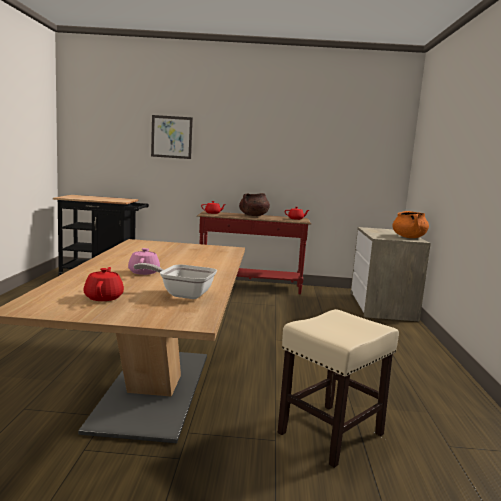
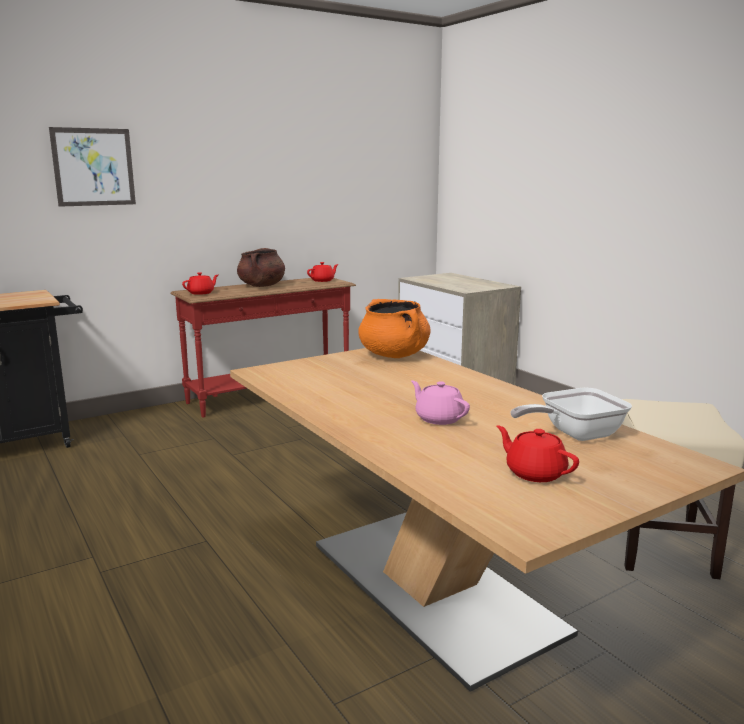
camera: 35 degrees left, 5 degrees up
(409, 237) = (486, 283): orange cooking pot -> orange cooking pot (394, 355)

